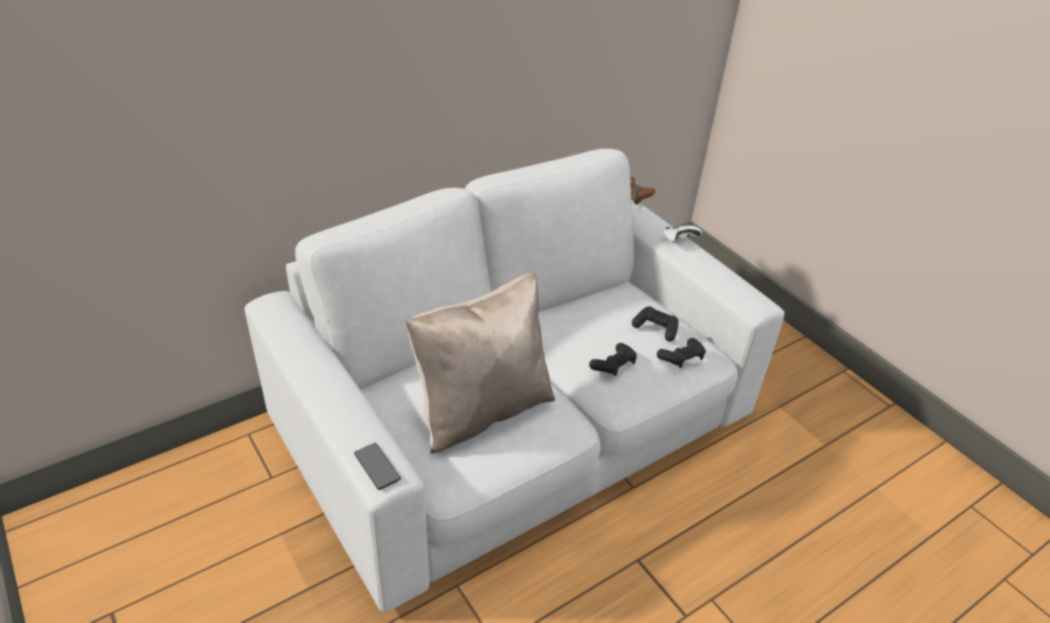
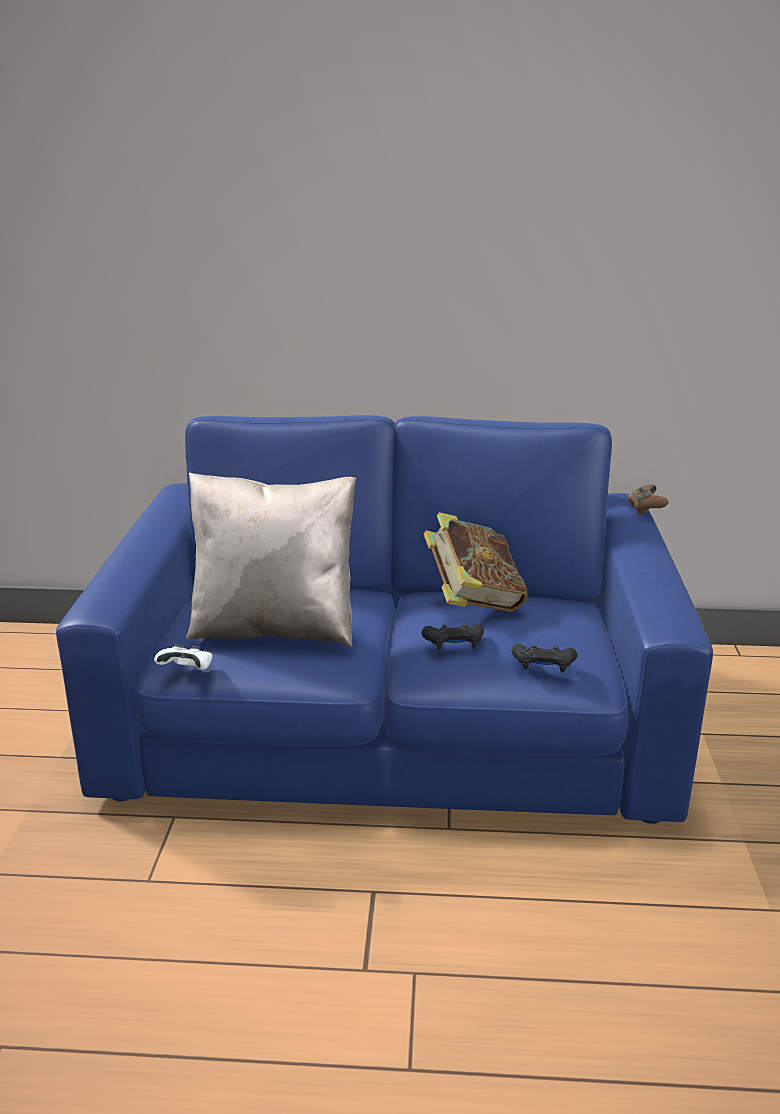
camera: 40 degrees right, 15 degrees down
(377, 467) = (95, 601): phone -> none
(517, 421) = (390, 720): white sofa -> blue sofa
(576, 317) = (473, 600): none -> book
(656, 328) = (548, 634): black game controller -> none
(679, 241) = (648, 553): white game controller -> white game controller (188, 670)

